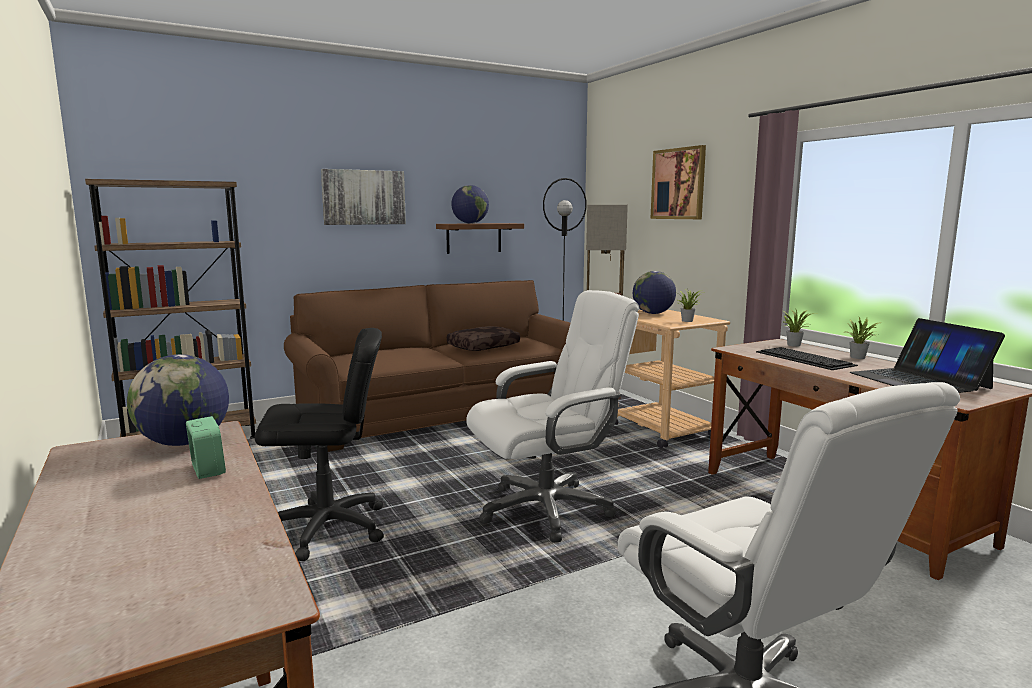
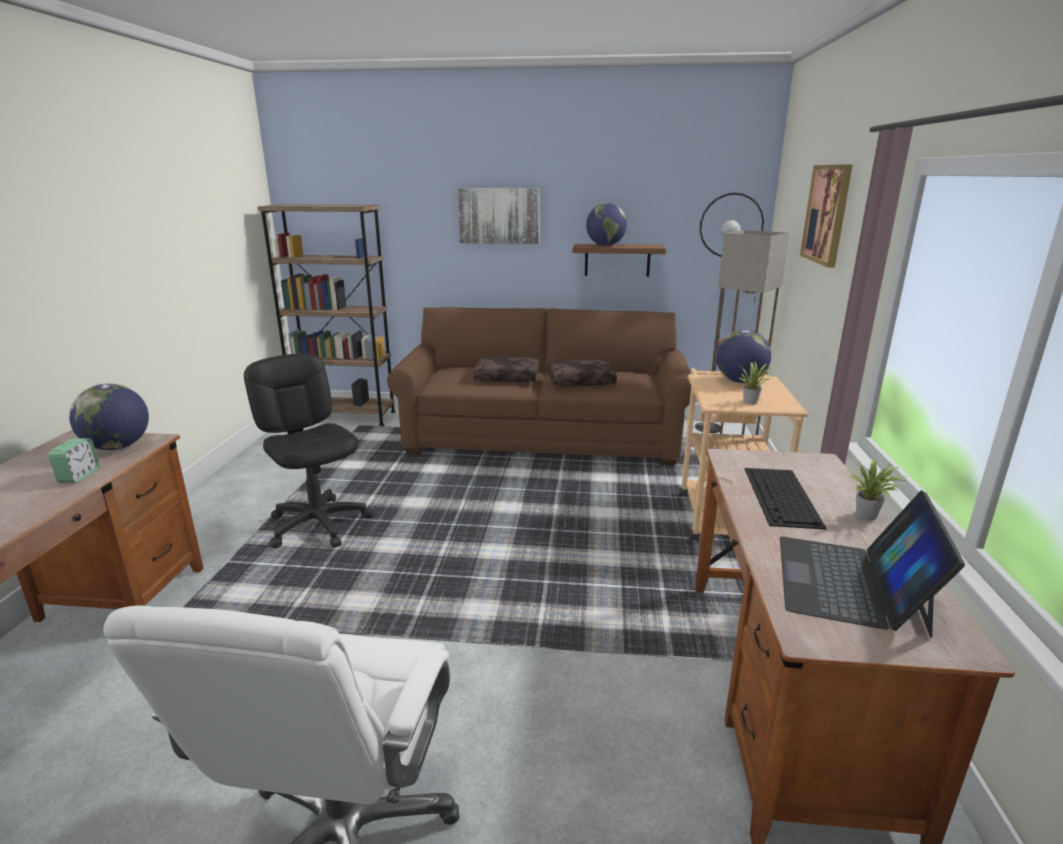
camera: 35 degrees right, 10 degrees up
(328, 529) = (319, 524): black office chair -> black office chair turned 150 degrees counterclockwise
(413, 353) = (508, 377): none -> brown pillow
(547, 509) = (484, 568): white office chair -> none
(793, 345) = (827, 469): potted plant -> none

